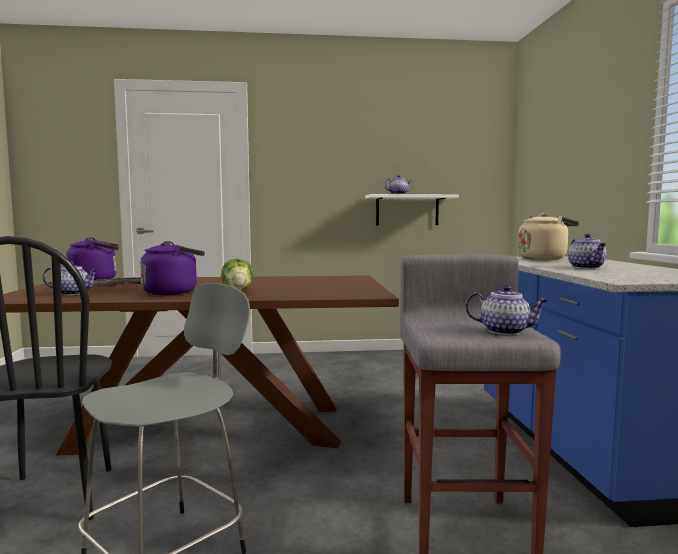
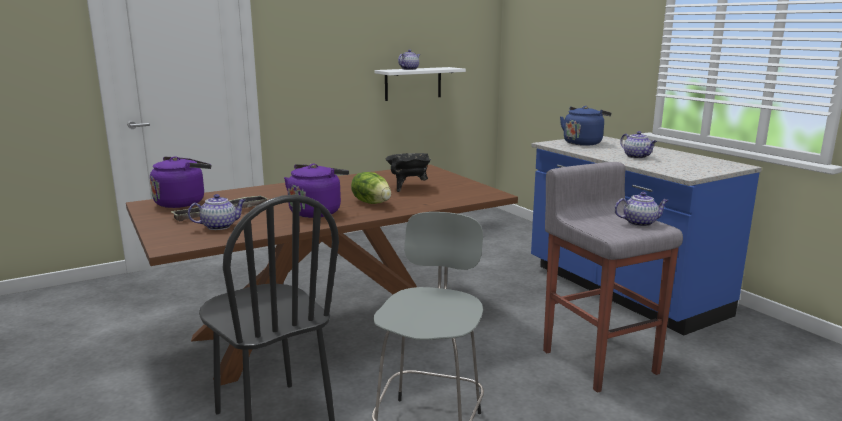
camera: 25 degrees left, 10 degrees up
(302, 285) = (408, 187): none -> black cooking pot
(544, 258) = (583, 143): beige kettle -> blue kettle

